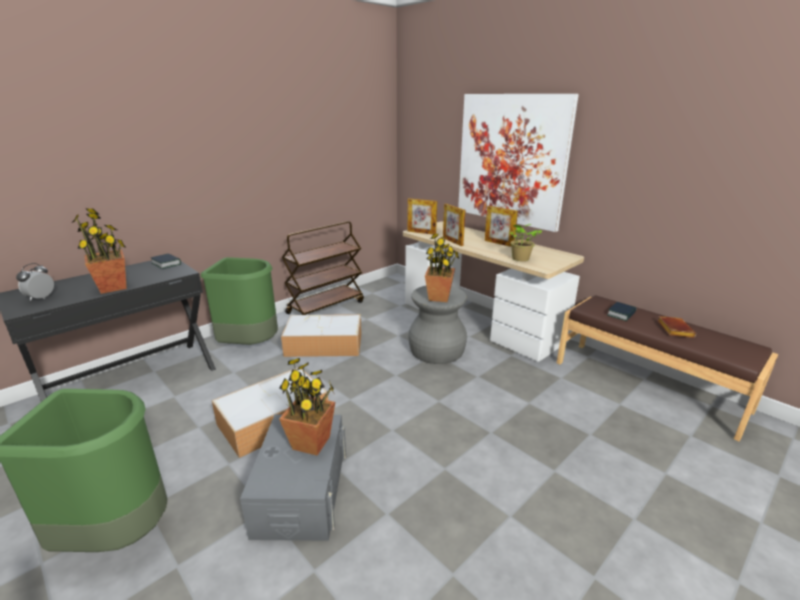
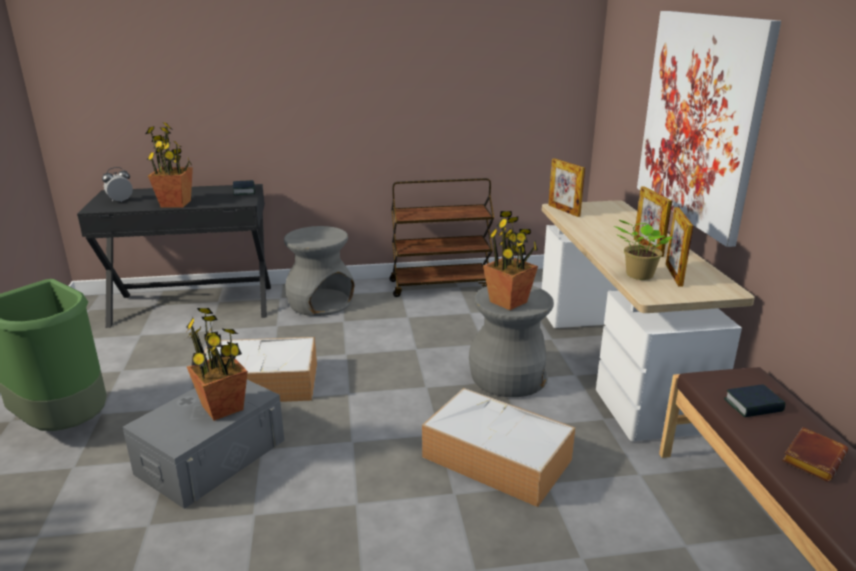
camera: 35 degrees right, 0 degrees up
(249, 344) = (320, 302): green trash can -> grey stool
(323, 344) = (389, 326): storage box -> storage box (494, 458)
(452, 241) = (584, 231): picture frame -> picture frame (673, 275)

